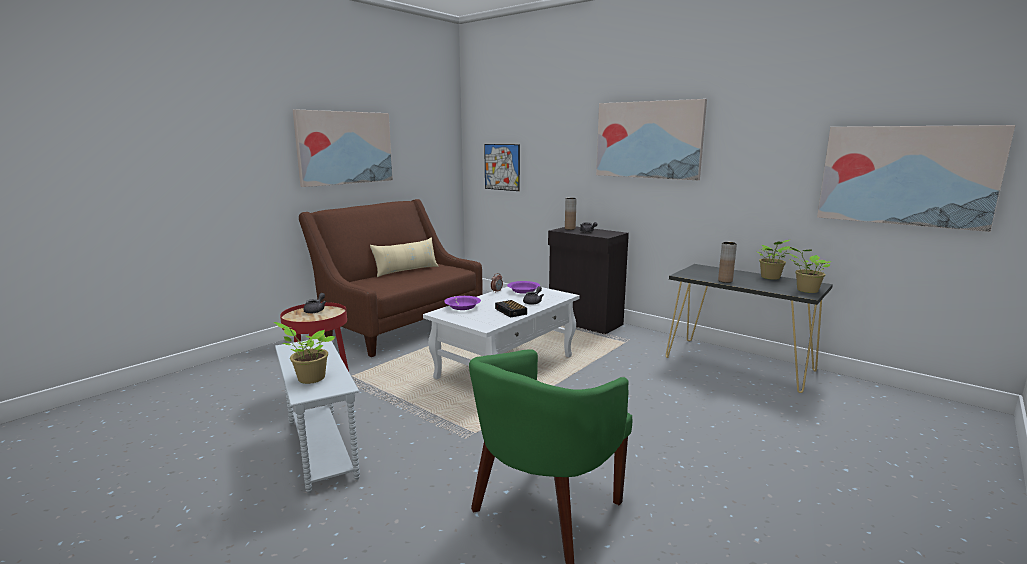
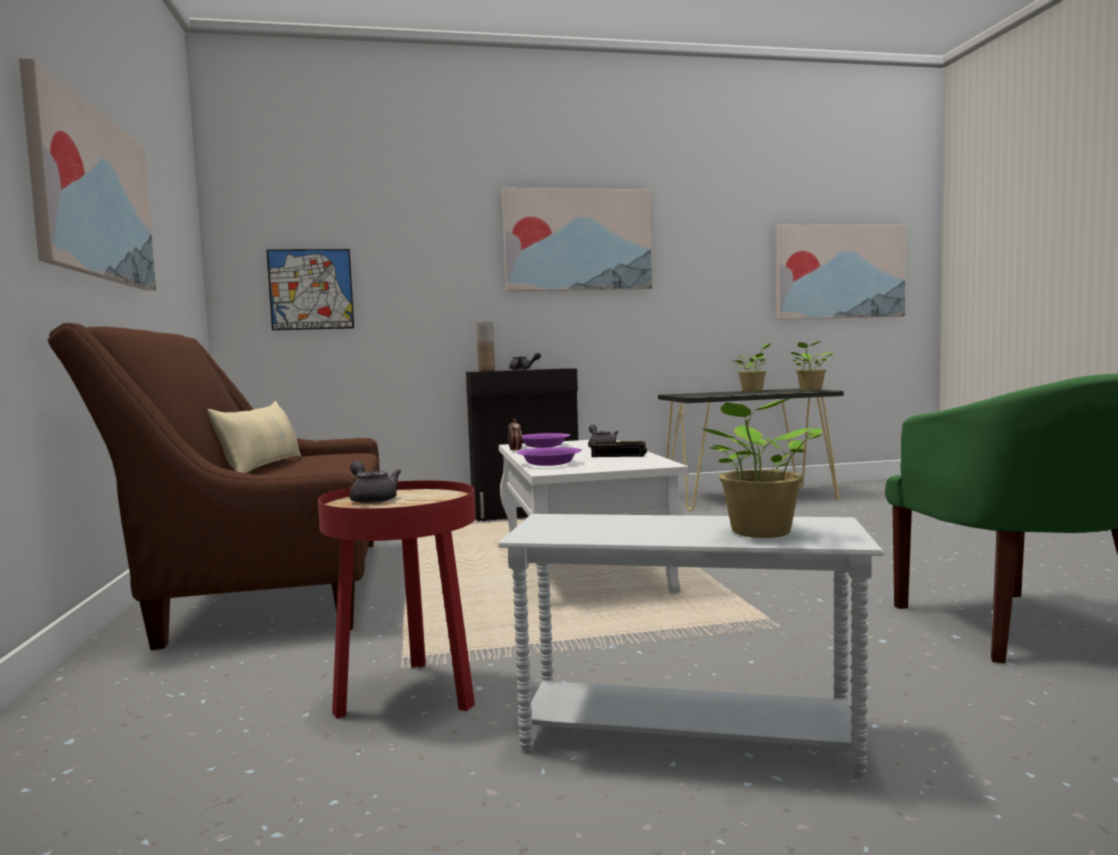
camera: 50 degrees left, 10 degrees down
(725, 281) = (740, 394): brown vase -> none

